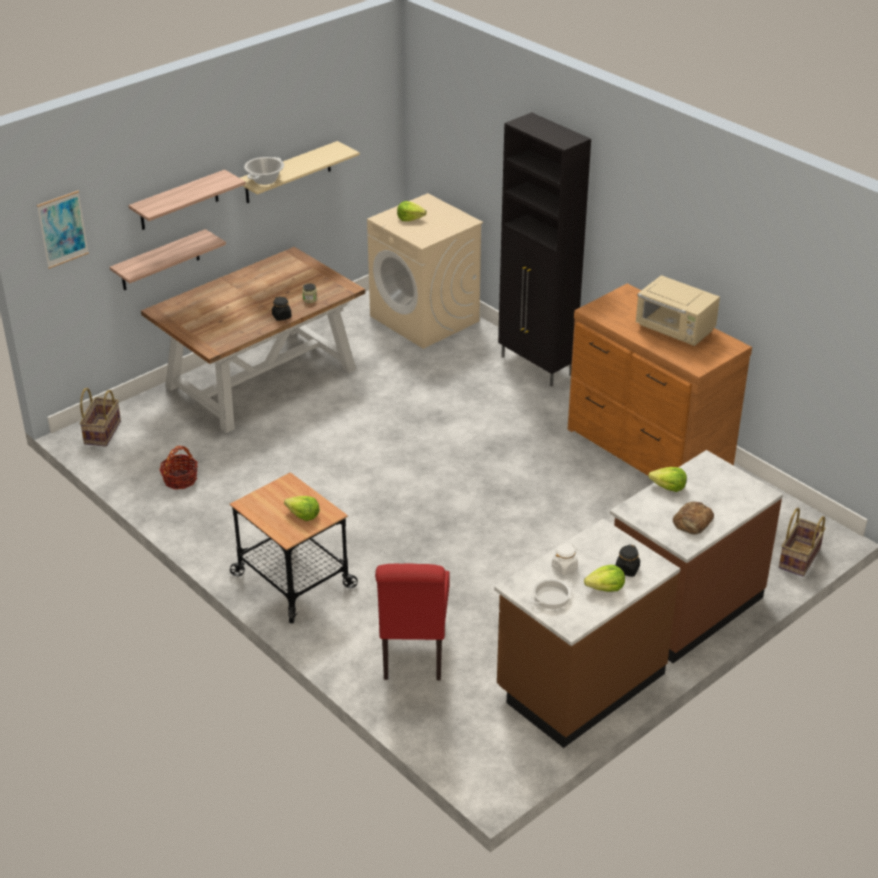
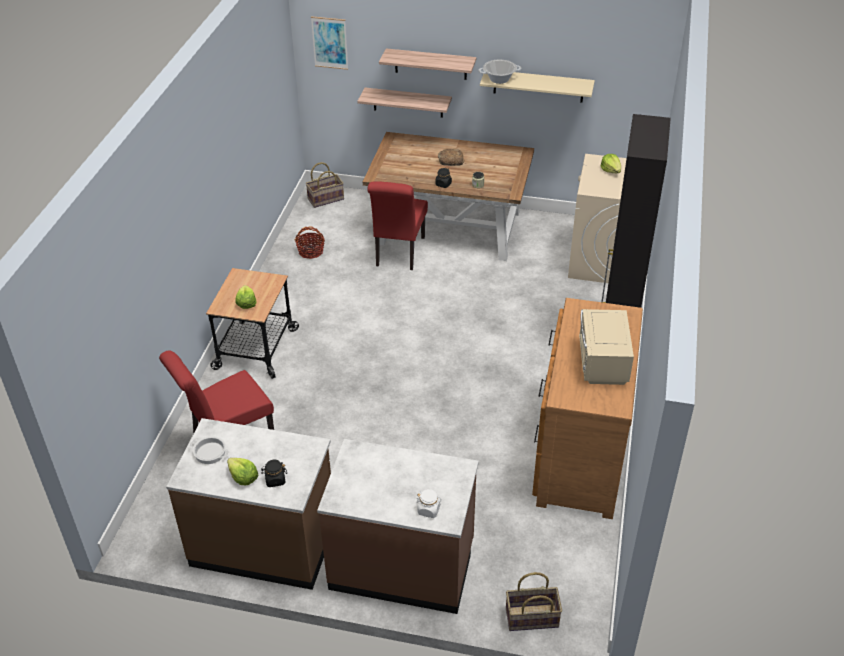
camera: 55 degrees right, 5 degrees up
(261, 426) = (398, 254): none -> red chair
(564, 567) = (251, 444): white jar -> white jar (429, 510)
(668, 487) = (403, 459): lettuce -> none
(693, 522) = (369, 493): bread -> bread (450, 160)

